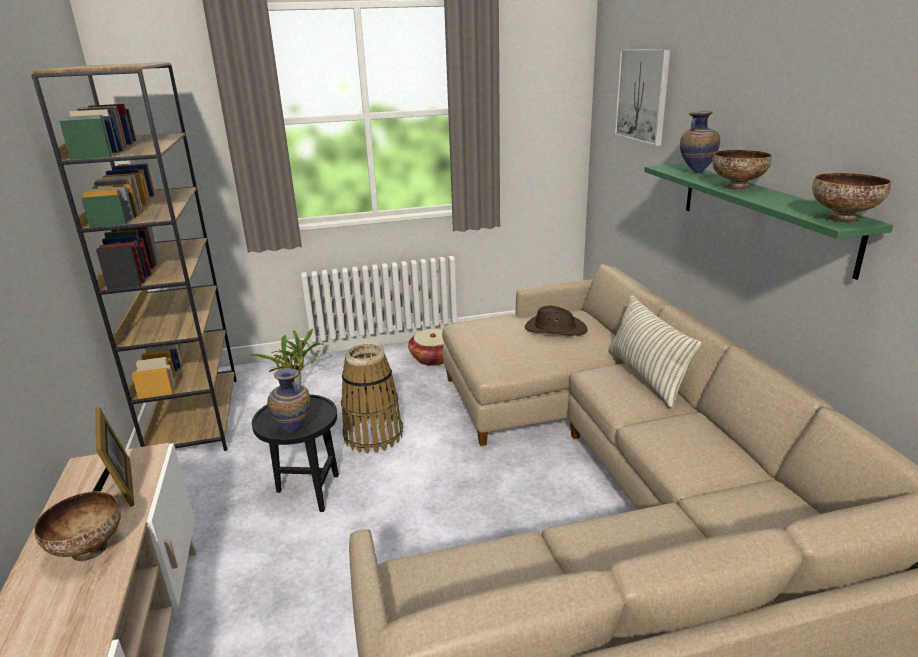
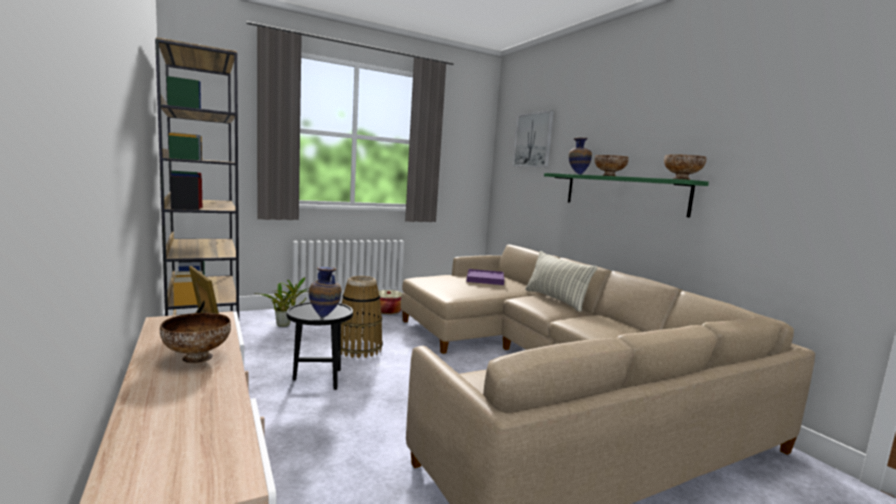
camera: 15 degrees left, 15 degrees down
(555, 329) = (485, 279): brown hat -> purple tray

